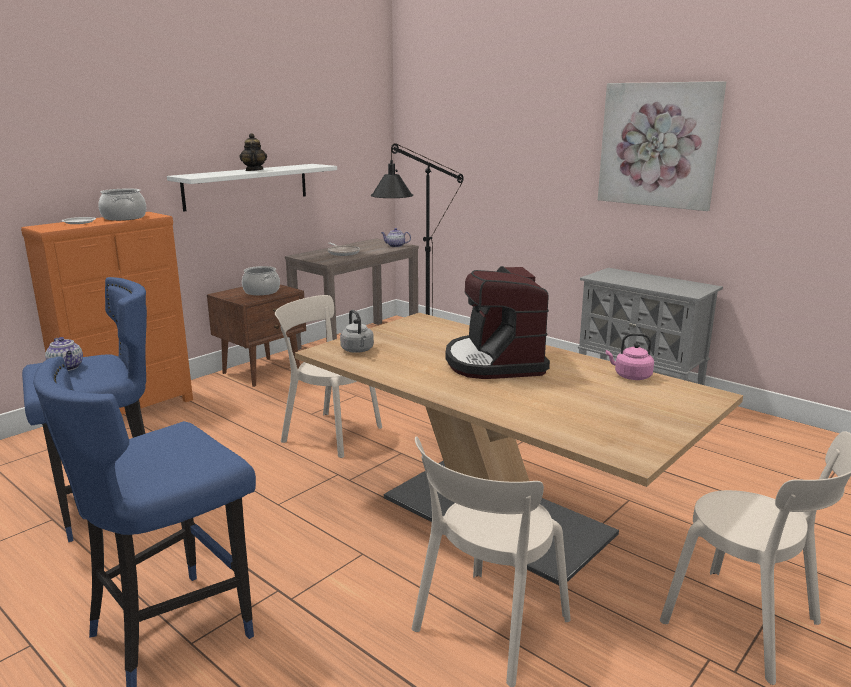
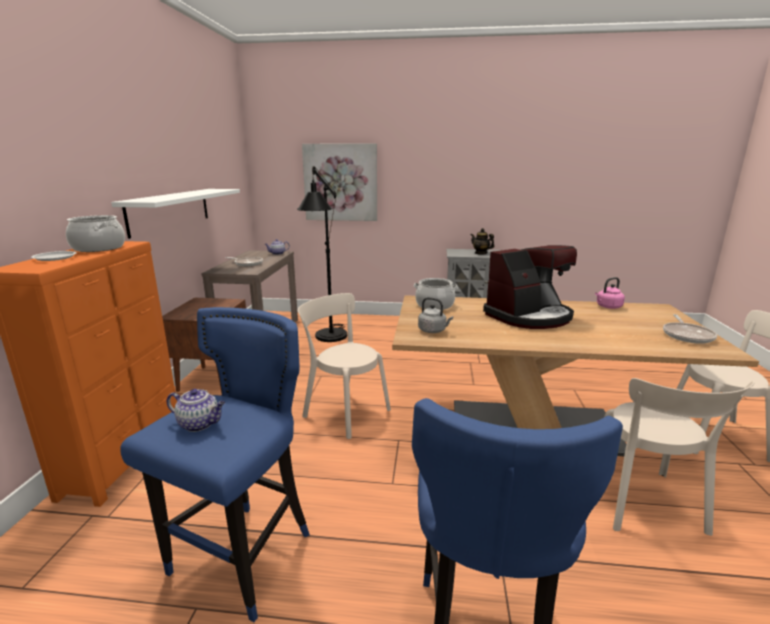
camera: 35 degrees left, 0 degrees up
(254, 170) = (184, 194): teapot -> teapot (481, 253)
(262, 291) = (209, 306): cooking pot -> cooking pot (434, 305)
(328, 433) = (344, 411): beige chair -> beige chair turned 45 degrees clockwise
(494, 362) = (529, 316): coffee machine -> coffee machine turned 75 degrees counterclockwise
(637, 429) = (687, 335): none -> frying pan
(658, 145) = (477, 164): picture -> picture (340, 182)

